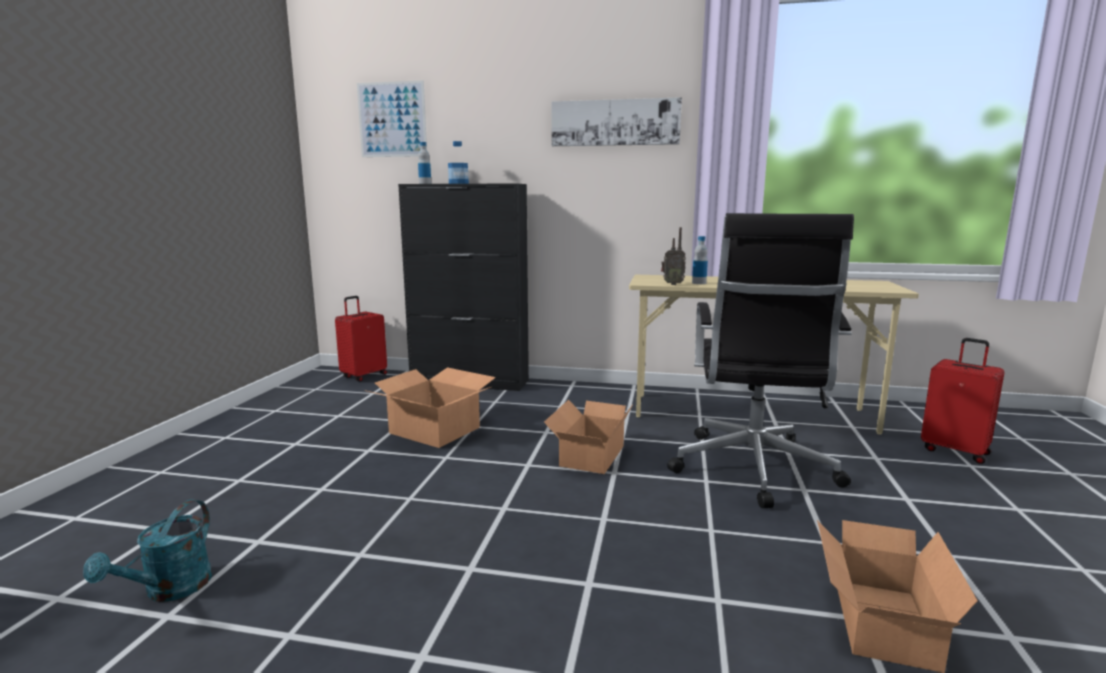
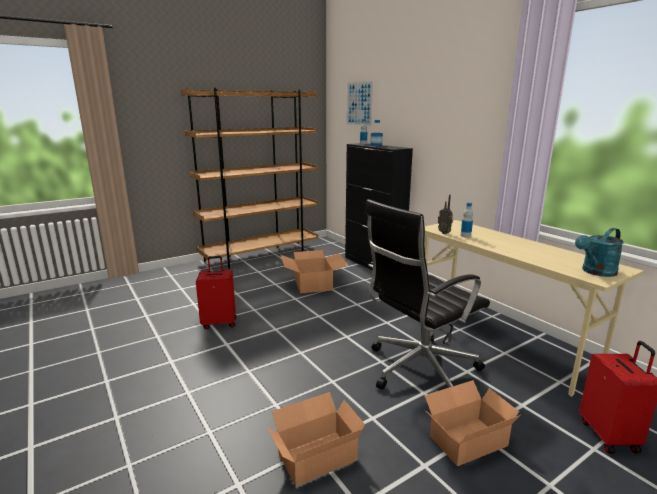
camera: 45 degrees right, 5 degrees up
(170, 591) = (156, 308): turquoise watering can -> turquoise watering can (596, 272)
(249, 420) = (261, 255): none -> brown bookcase
(364, 376) = (333, 247): red suitcase -> red suitcase (219, 323)
(588, 456) = (352, 323): cardboard box -> cardboard box (465, 439)
(615, 123) = (465, 109): picture -> none

